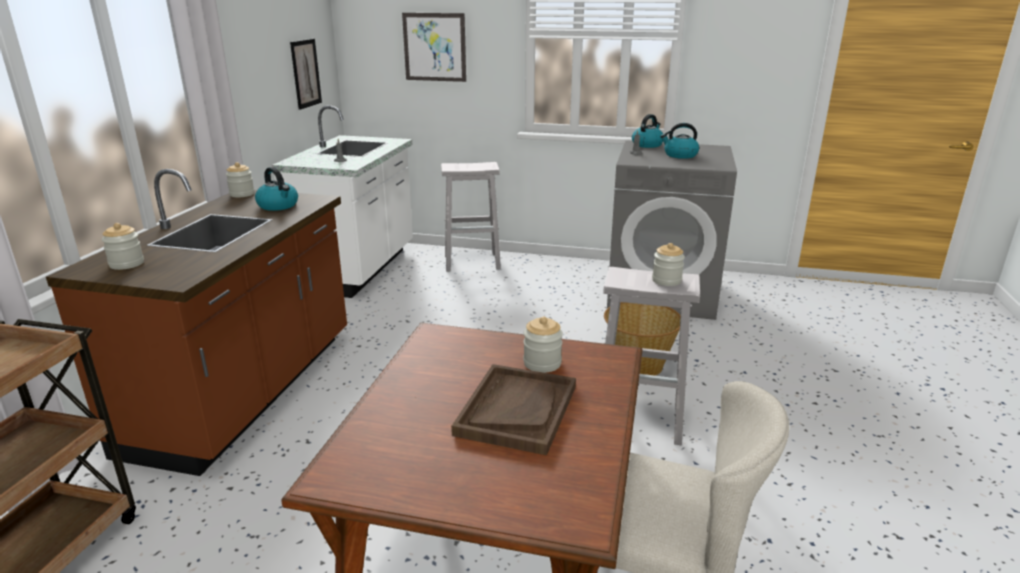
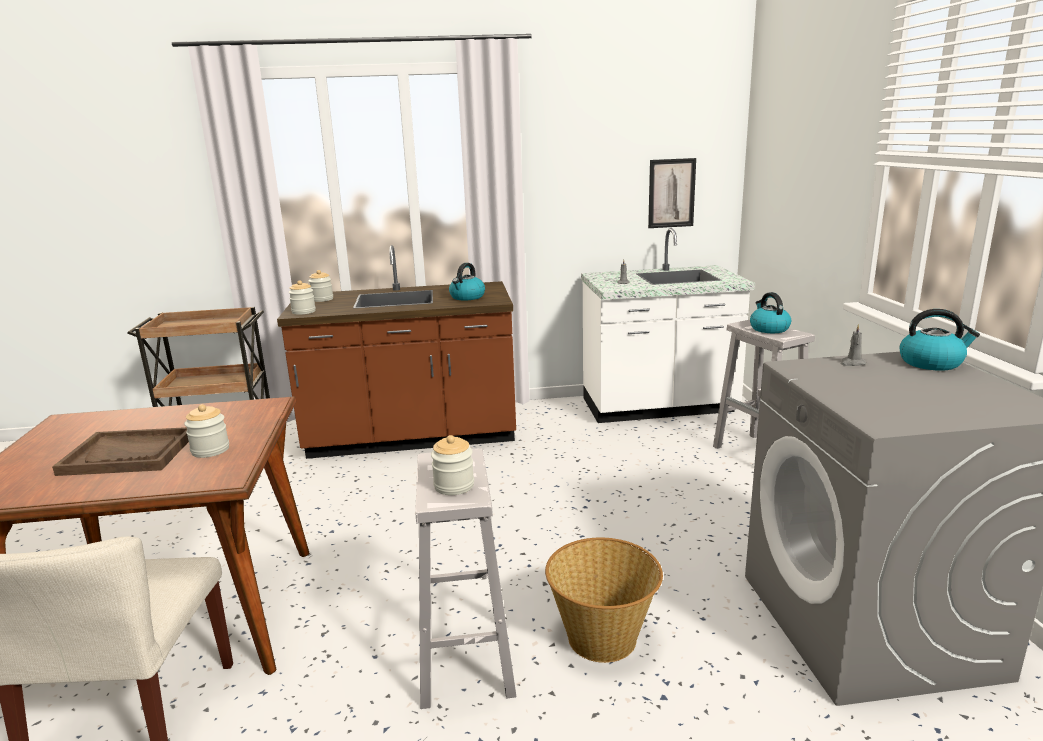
camera: 70 degrees right, 5 degrees down
(242, 194) = (487, 285): jar -> jar (303, 312)
(434, 47) = (802, 173): picture -> none
(680, 155) = (903, 389): kettle -> kettle (768, 329)

